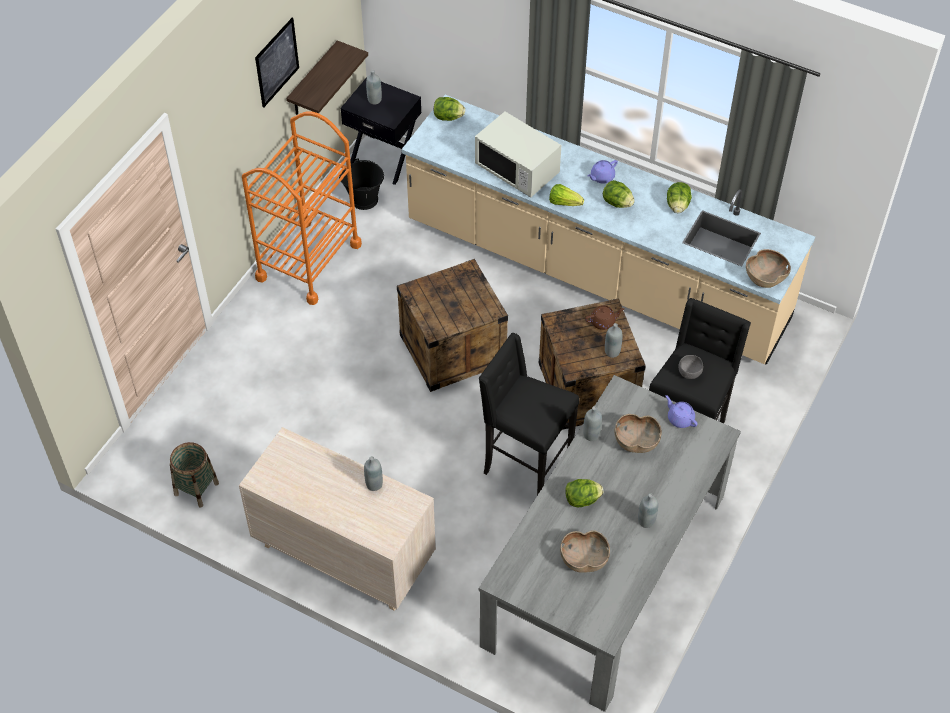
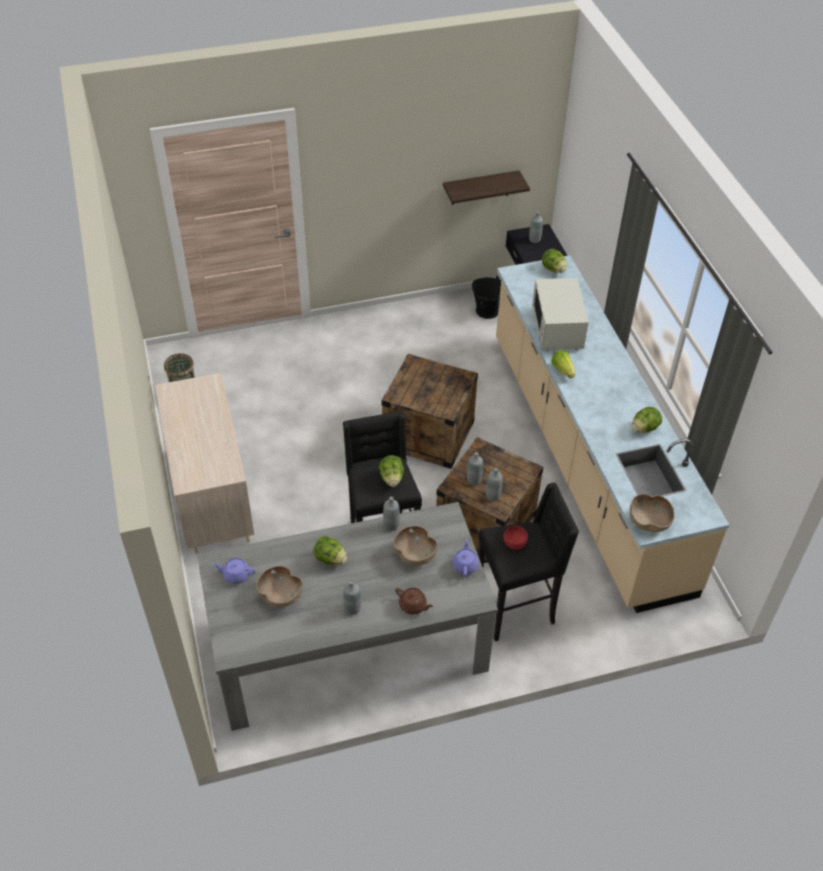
camera: 45 degrees right, 5 degrees down
(277, 62) = (438, 145): picture -> none
(308, 261) = (408, 322): orange cart -> none
(374, 484) = (224, 444): grey bottle -> grey bottle (474, 480)
(601, 177) = (611, 373): purple teapot -> purple teapot (236, 575)
(603, 322) = (512, 473): brown teapot -> brown teapot (413, 605)
(617, 203) = (601, 396): lettuce -> lettuce (391, 478)
(690, 372) = (515, 543): grey bowl -> red bowl

